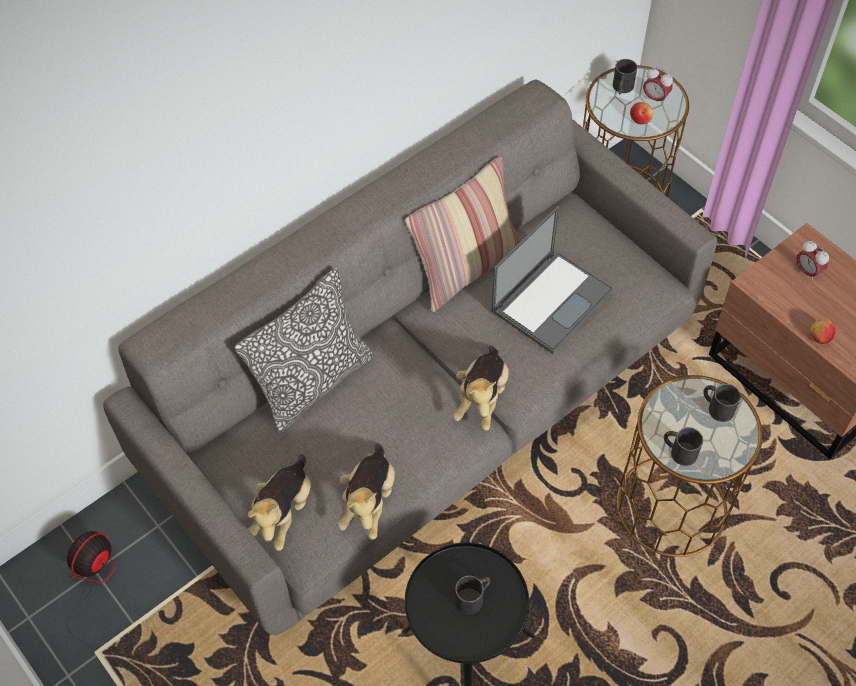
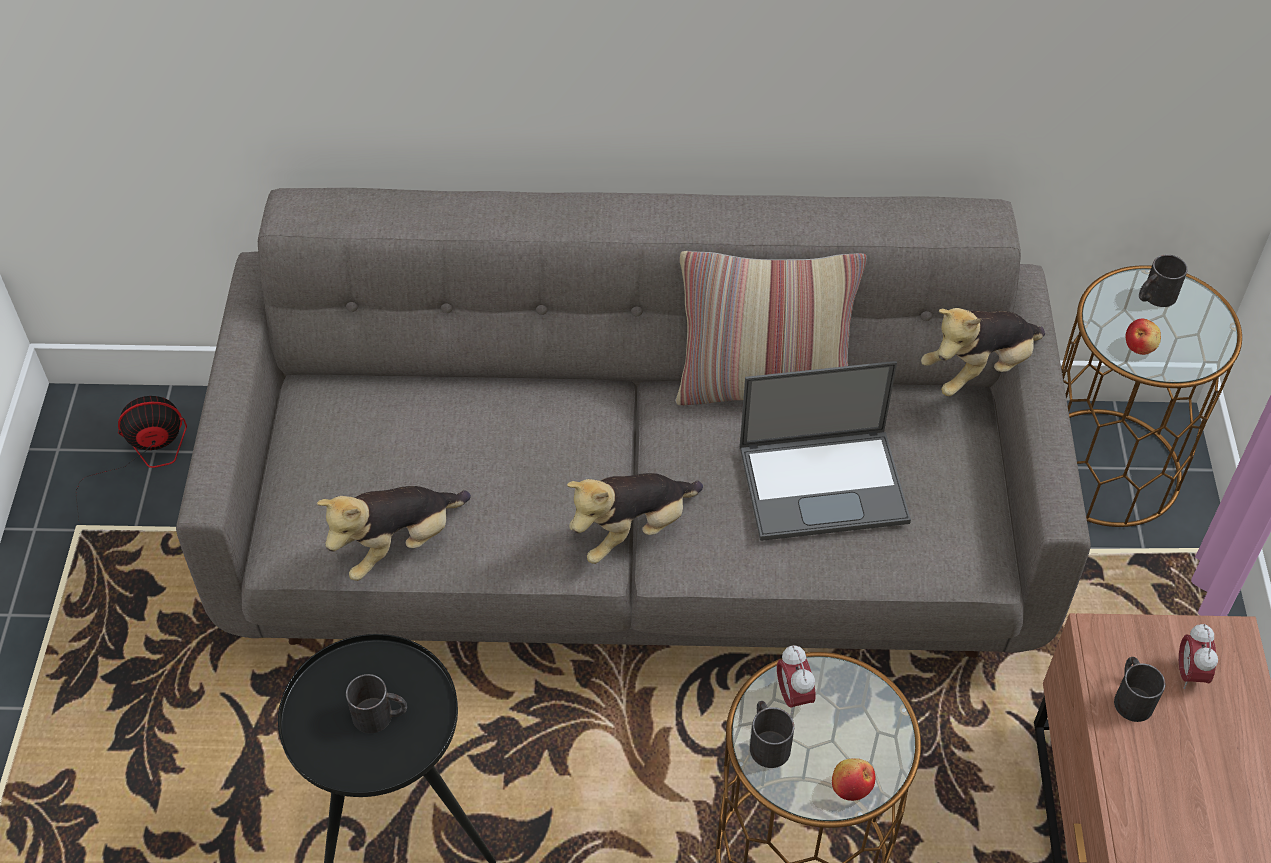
camera: 40 degrees right, 5 degrees down
(283, 512) = (307, 491): plush toy -> plush toy (978, 370)
(313, 384) = (473, 389): pillow -> none
(655, 98) = (1187, 334): alarm clock -> alarm clock (793, 696)
(716, 407) = (869, 729): black mug -> black mug (1131, 696)
(820, 336) = (1119, 760): apple -> apple (851, 786)

